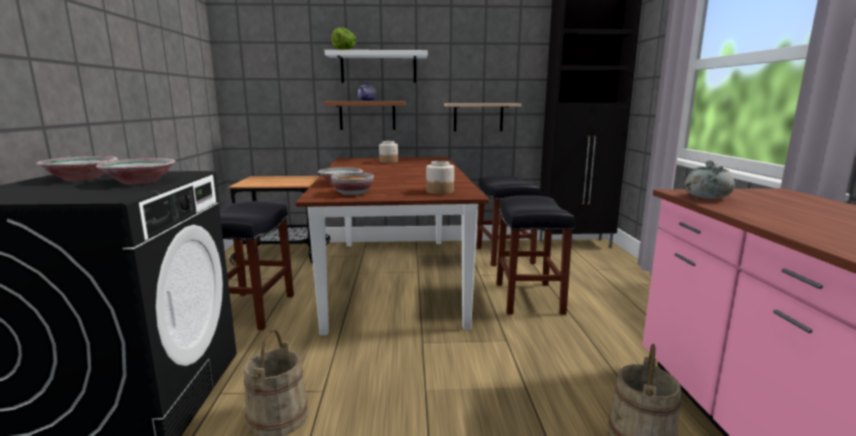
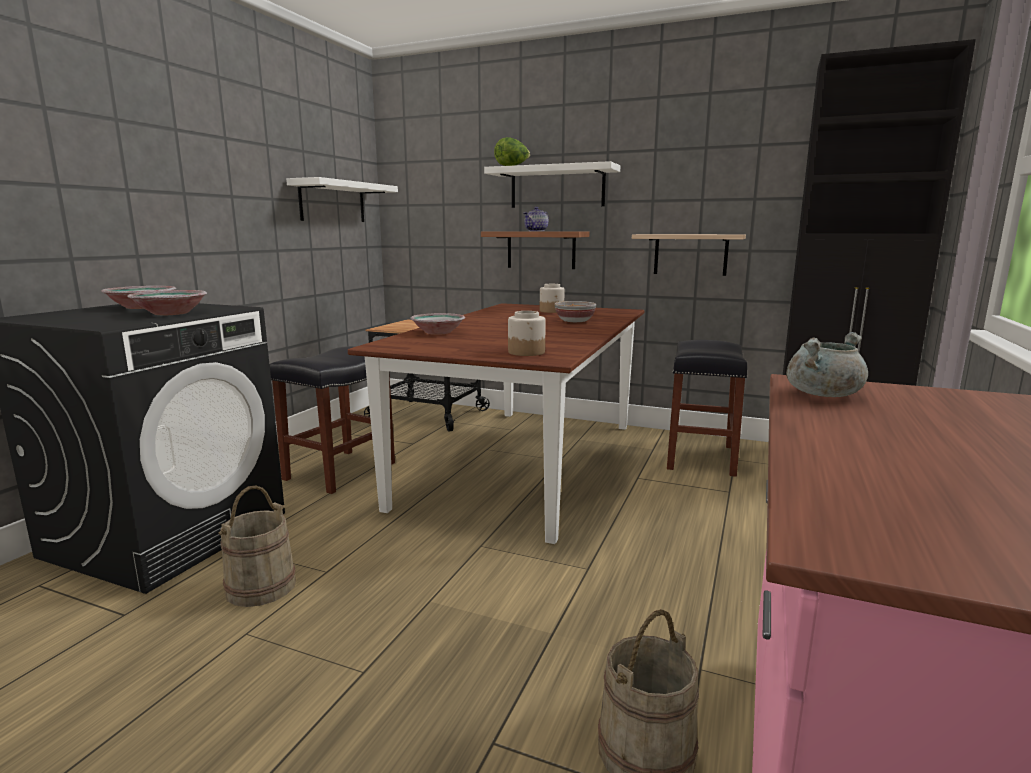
camera: 25 degrees right, 0 degrees up
(185, 75) = (332, 202): none -> white shelf
(353, 193) = (423, 345): bowl -> bowl (575, 321)
(529, 298) = (677, 522): black stool -> none

